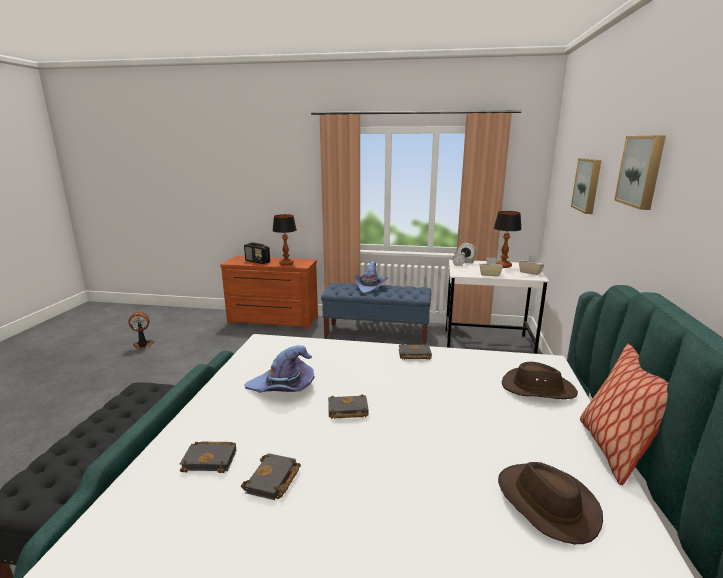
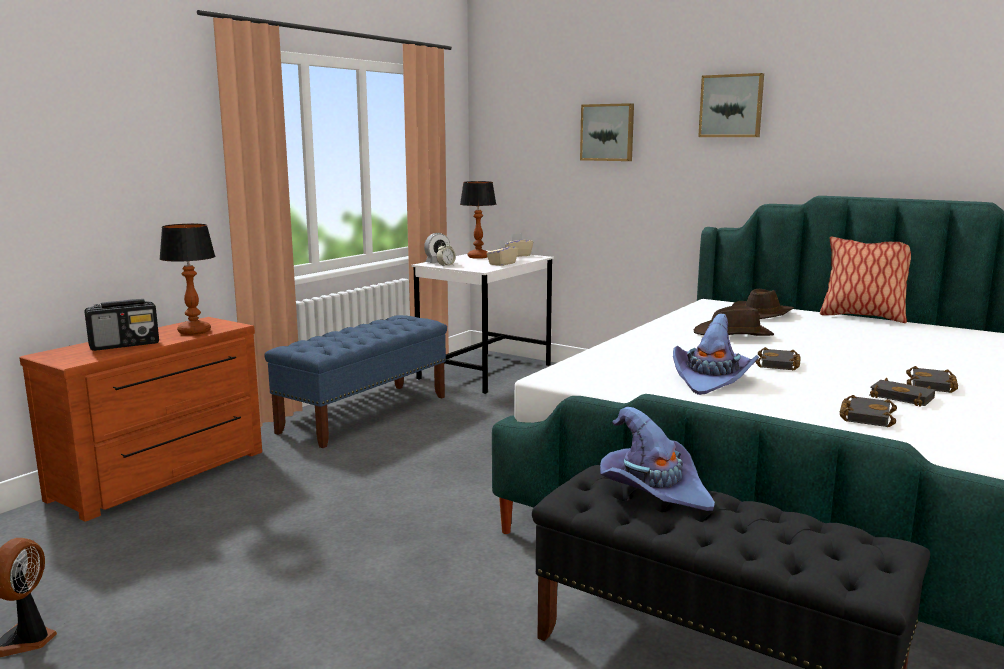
camera: 65 degrees left, 5 degrees down
(370, 287) = (347, 333): purple hat -> purple hat (653, 490)
(413, 355) = (664, 331): black book -> black book (933, 385)
(545, 503) = (927, 339): brown hat -> brown hat (733, 334)

